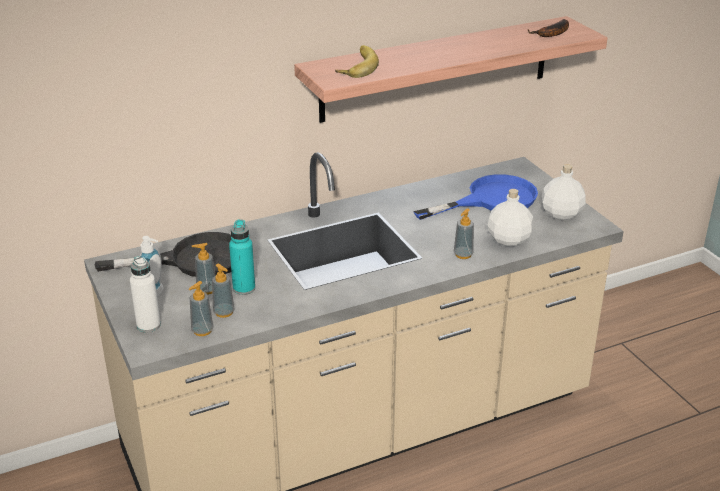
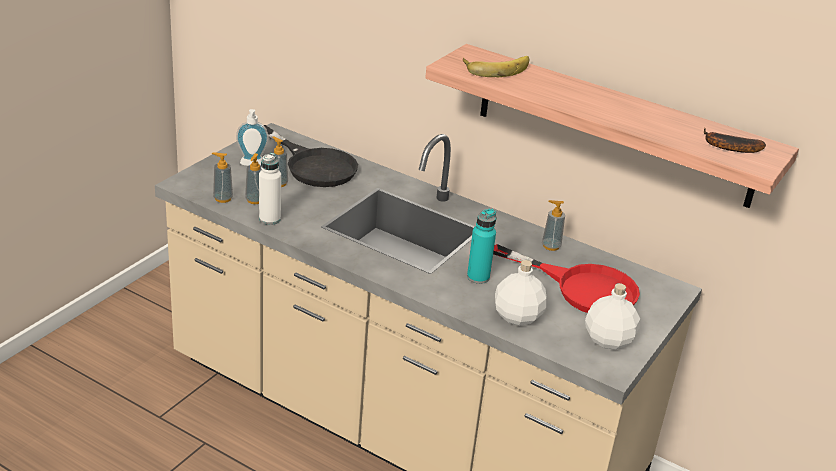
camera: 55 degrees right, 0 degrees up
(148, 325) = (211, 174): white bottle -> white bottle (269, 219)
(244, 288) = (295, 198): turquoise bottle -> turquoise bottle (478, 277)
(463, 255) = (460, 295): soap dispenser -> soap dispenser (551, 246)
(491, 200) = (582, 287): blue frying pan -> red frying pan

